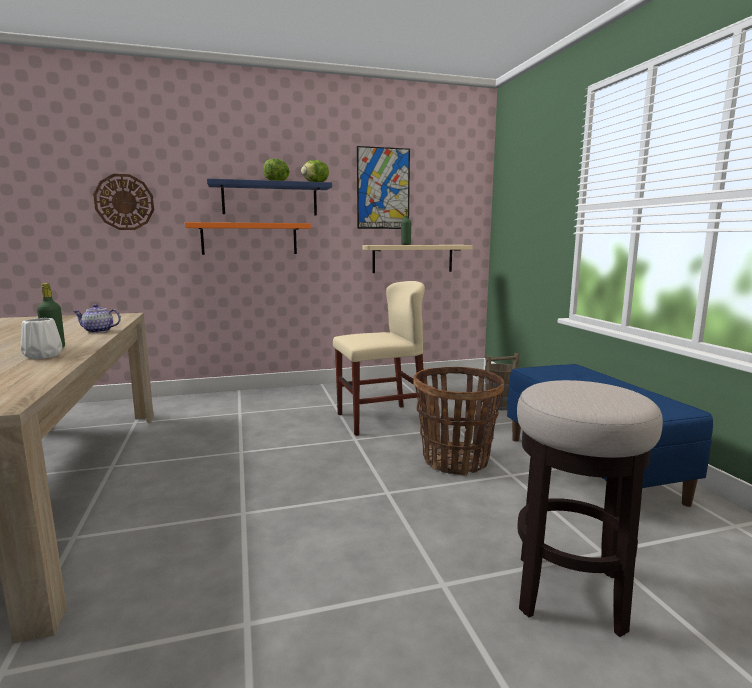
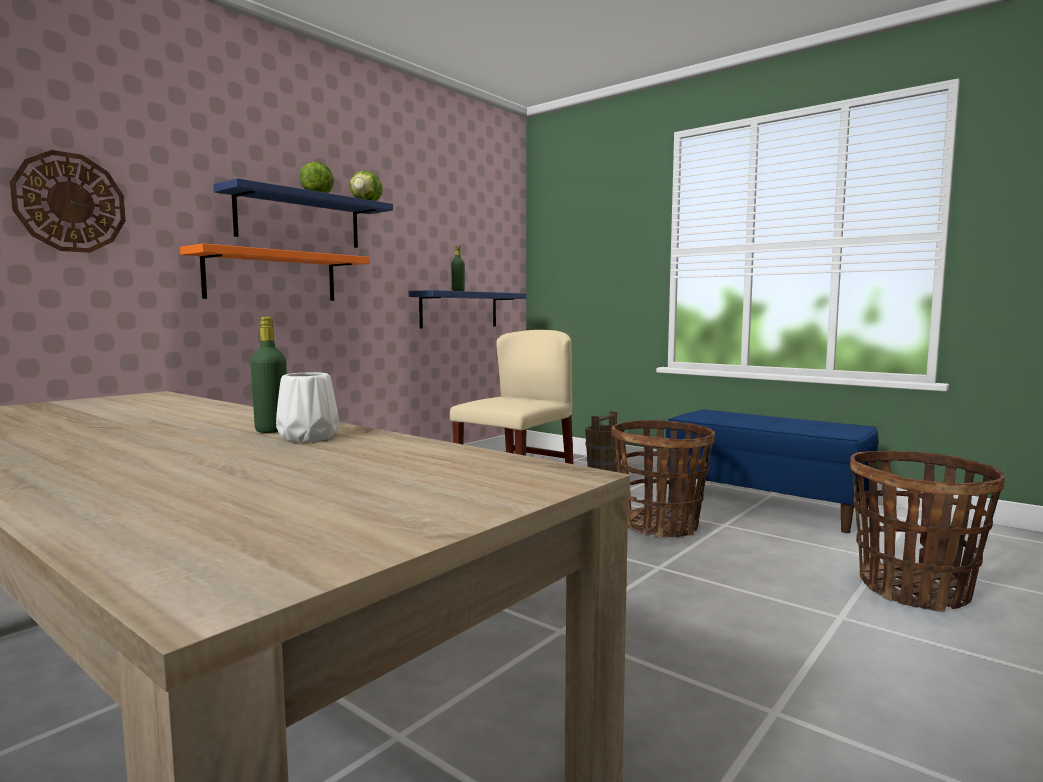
camera: 35 degrees left, 5 degrees down
(98, 331) = (226, 411): teapot -> none
(383, 188) = (428, 219): picture -> none
(412, 258) = (459, 310): beige shelf -> blue shelf
(570, 593) = (914, 590): stool -> basket

